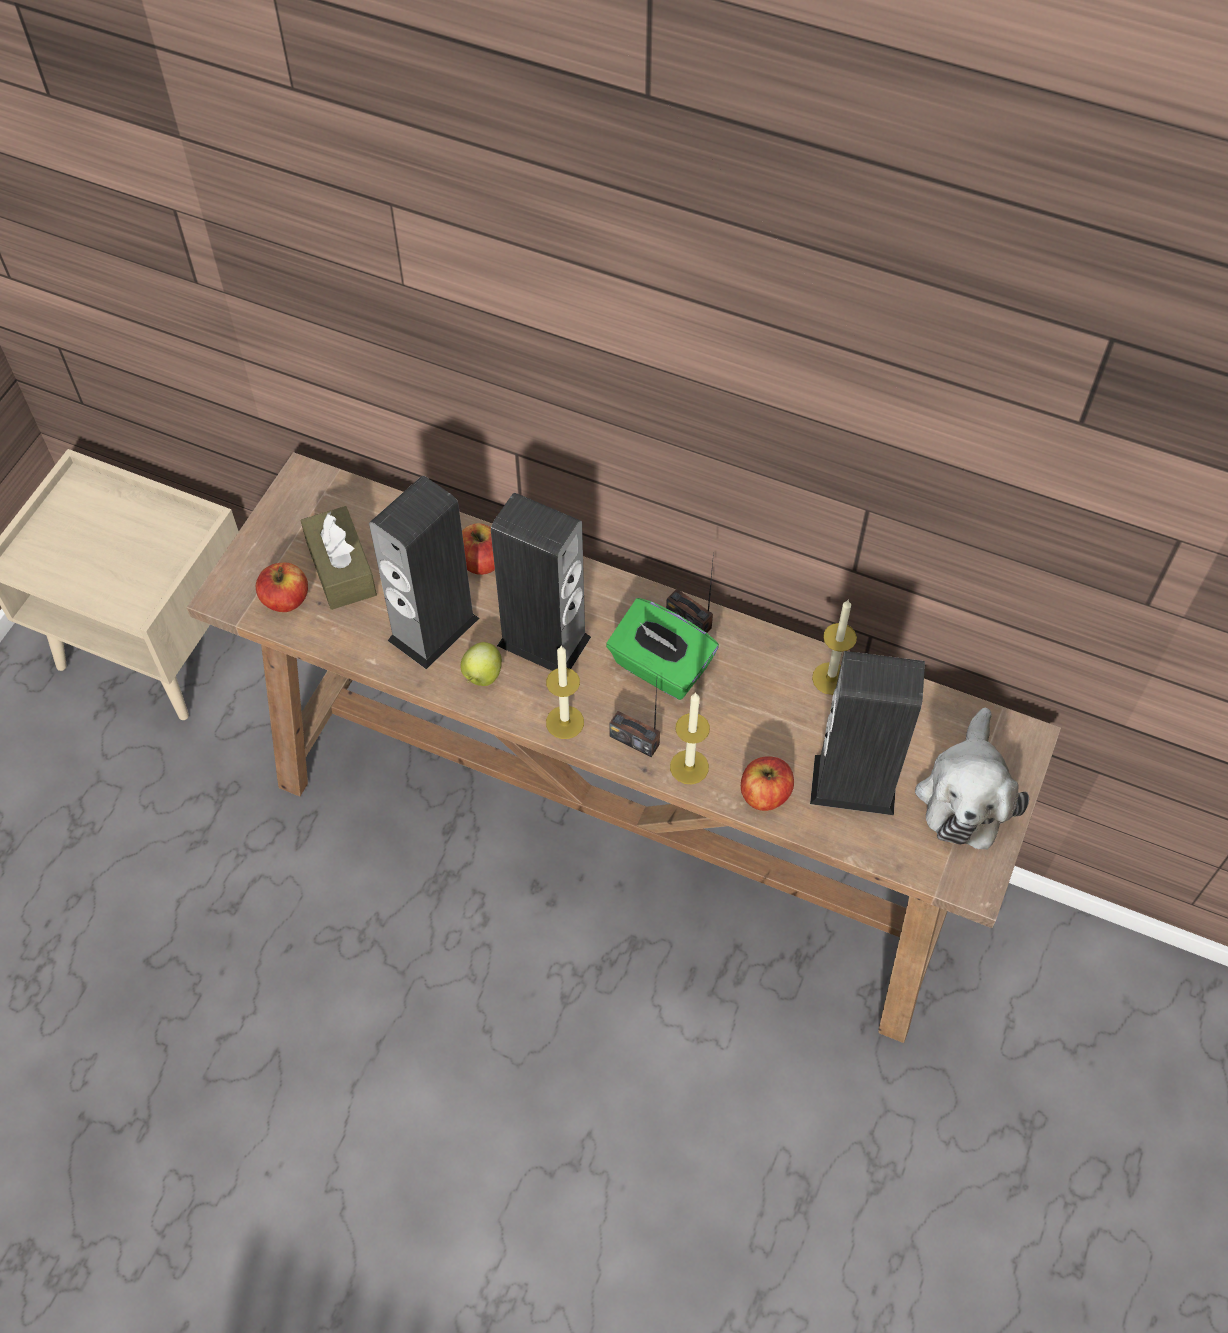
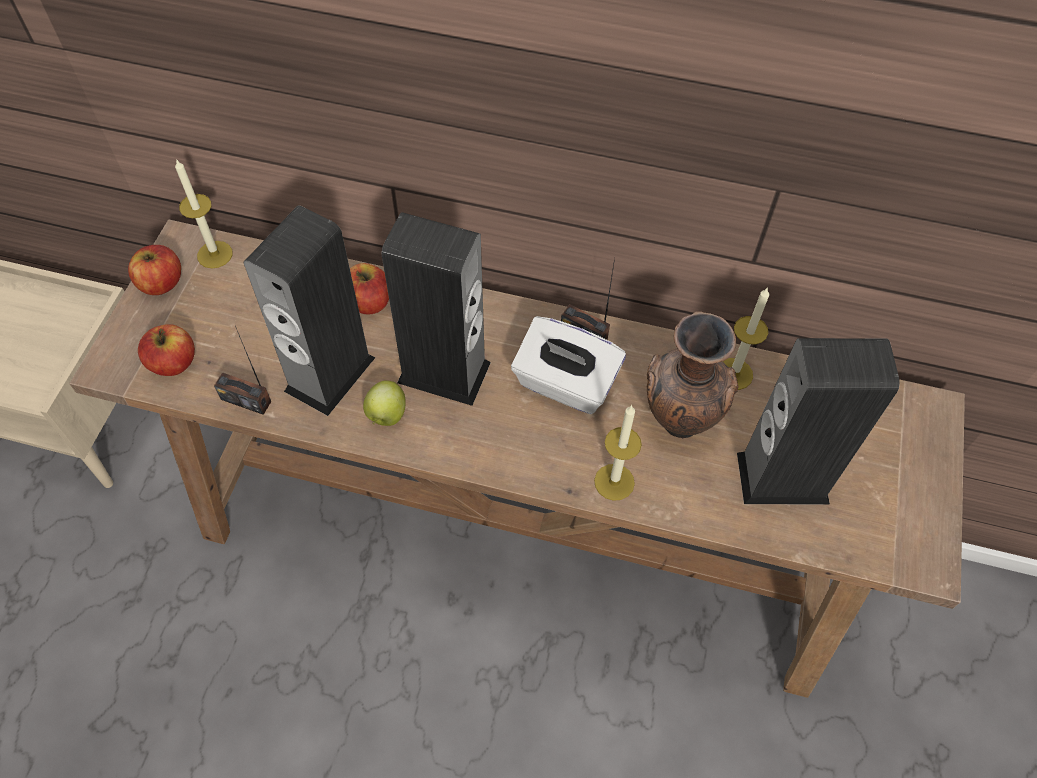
camera: 10 degrees left, 0 degrees up
(341, 568) = (228, 325): brown tissue box -> none
(565, 722) = (479, 452): candle -> candle (215, 254)
(634, 740) = (553, 461): radio -> radio (246, 400)
(660, 667) = (565, 384): green tissue box -> white tissue box
(763, 721) = (677, 424): none -> brown vase
(764, 794) = (696, 500): apple -> apple (161, 283)
(966, 794) = (894, 472): plush toy -> none

